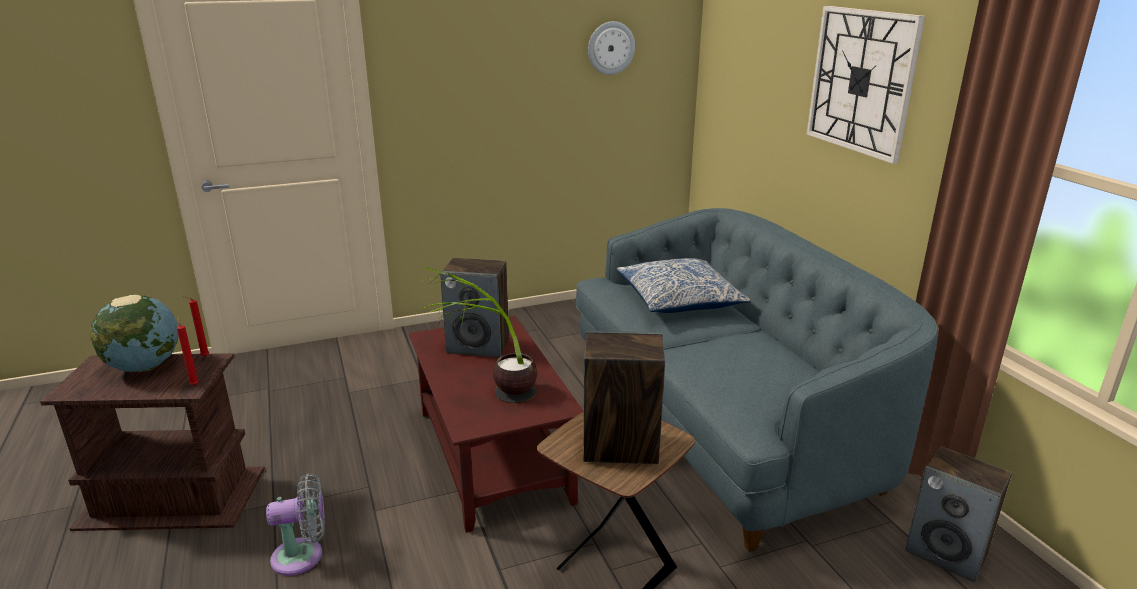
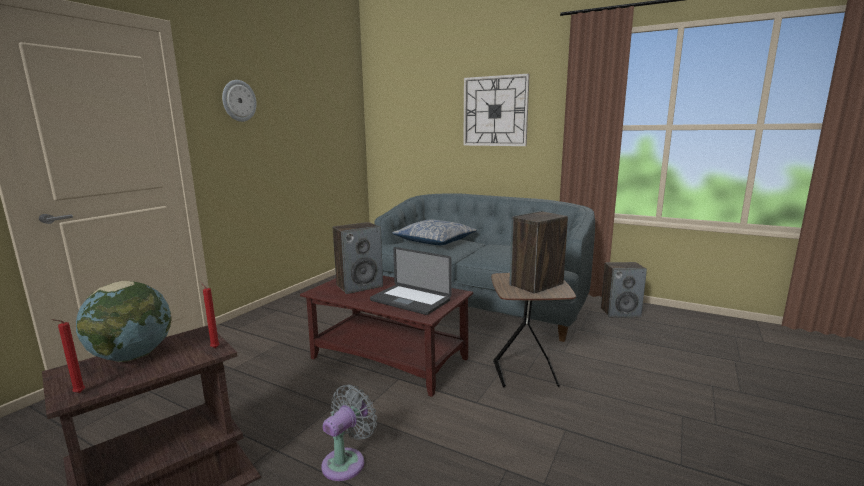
camera: 40 degrees left, 10 degrees down
(203, 356) = (185, 334): red candle -> red candle (77, 393)
(490, 395) = (410, 301): potted plant -> laptop
(610, 48) = (326, 113): wall clock -> wall clock (238, 101)

